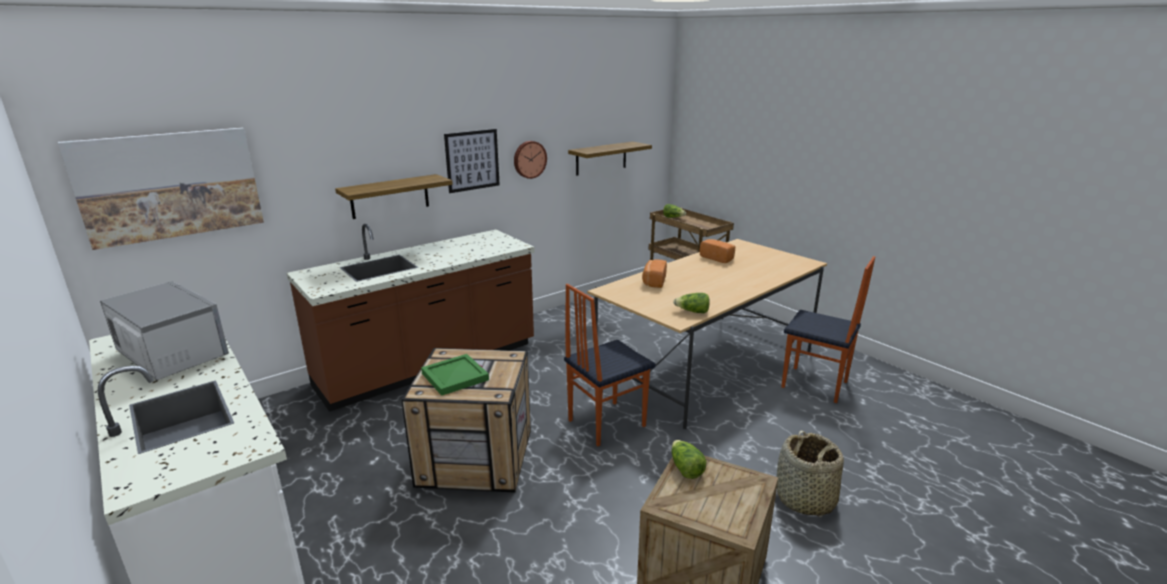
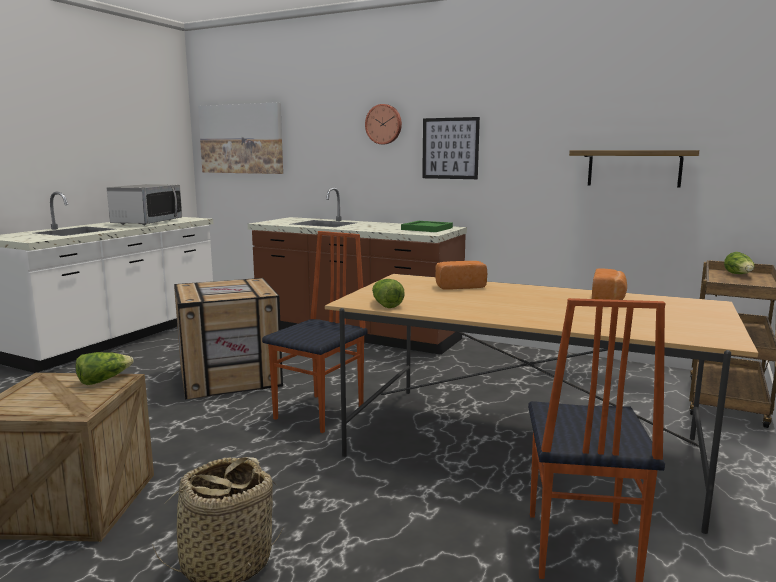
camera: 65 degrees right, 10 degrees down
(390, 196) = (370, 171): shelf -> none
(456, 376) = (215, 288): green tray -> green tray (427, 229)
(529, 159) = (519, 155): wall clock -> wall clock (384, 124)
(605, 423) = (321, 413): chair -> chair turned 90 degrees clockwise

